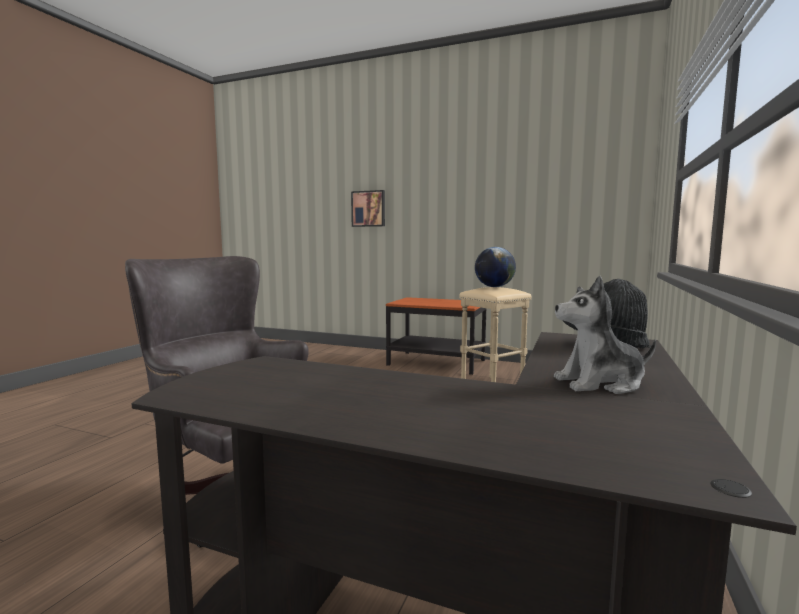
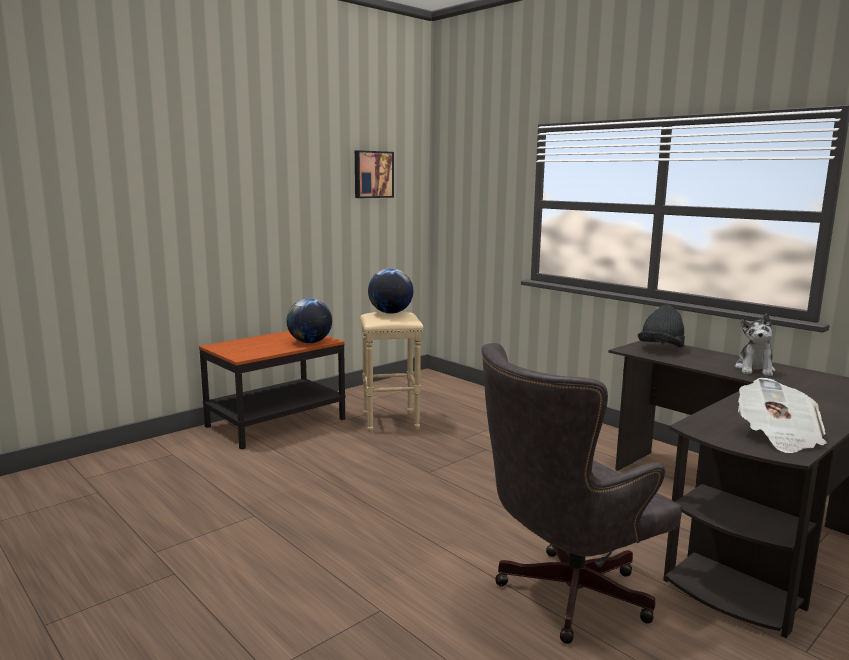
camera: 65 degrees left, 5 degrees up
(242, 391) = (778, 436): none -> newspaper
(368, 208) = (117, 212): picture -> picture (373, 174)
(454, 305) = (310, 342): none -> globe

